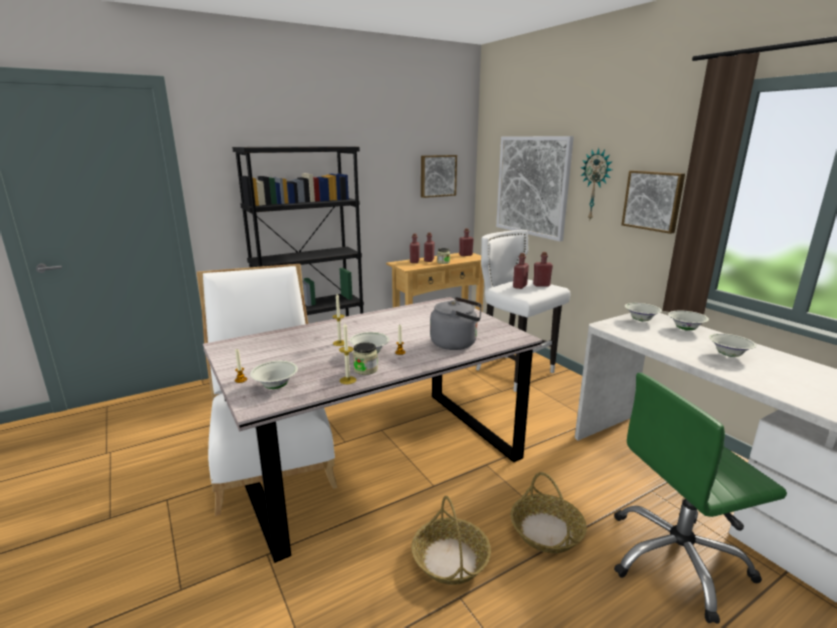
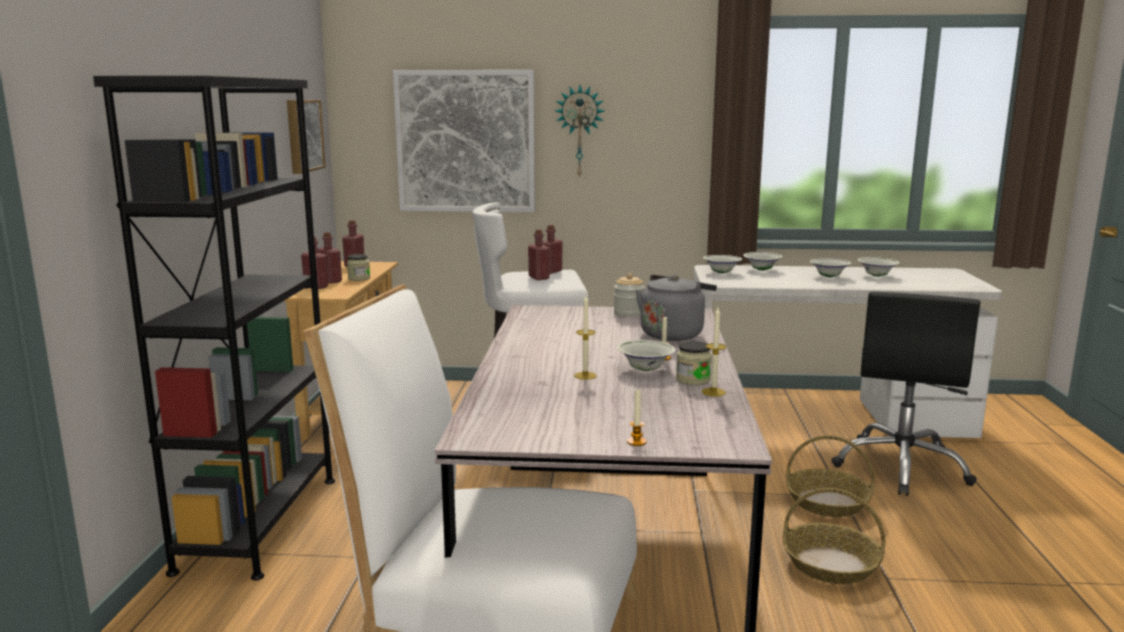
camera: 55 degrees left, 5 degrees down
(276, 386) = (685, 427): white bowl -> white bowl (876, 276)
(482, 323) = (628, 313): none -> jar
(653, 200) = (663, 143): picture -> none
(677, 560) = (901, 467): green office chair -> black office chair

